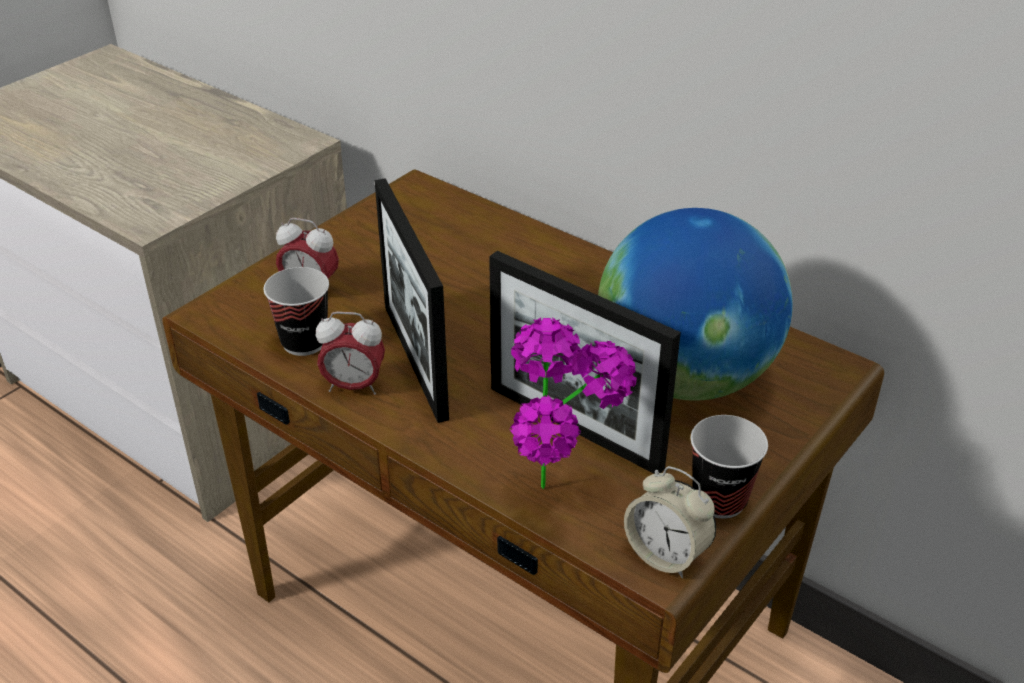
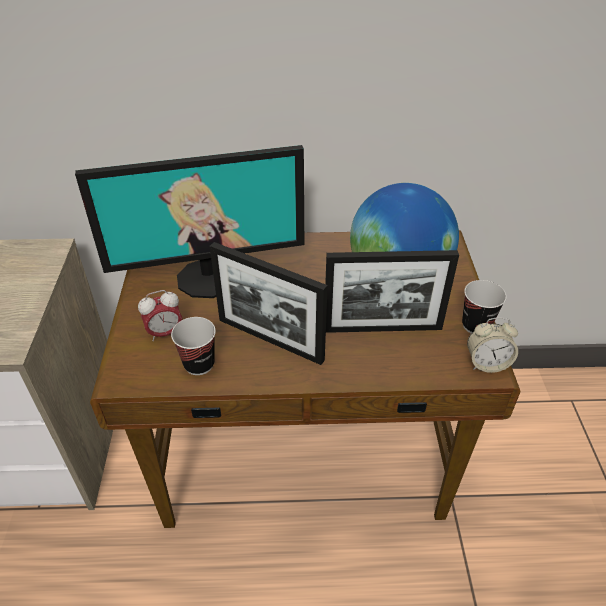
camera: 40 degrees left, 5 degrees up
(354, 386) = (256, 372): alarm clock -> none
(435, 253) = (209, 277): none -> monitor
(564, 499) = (420, 366): potted plant -> none

